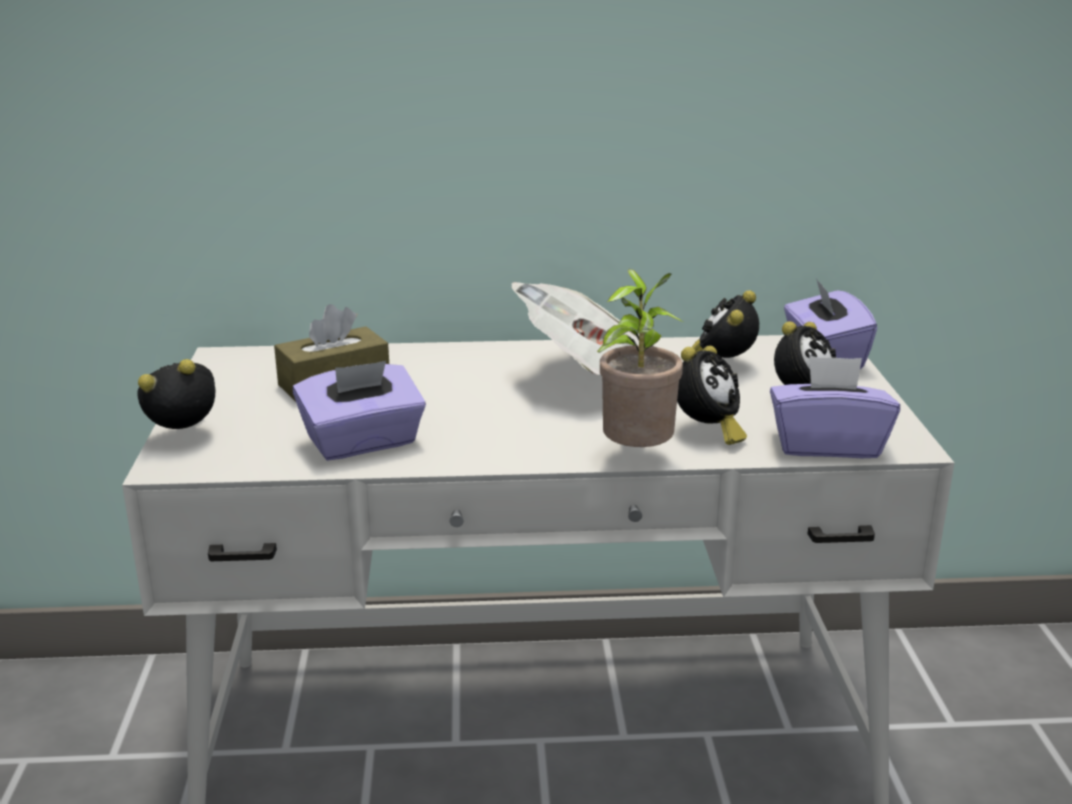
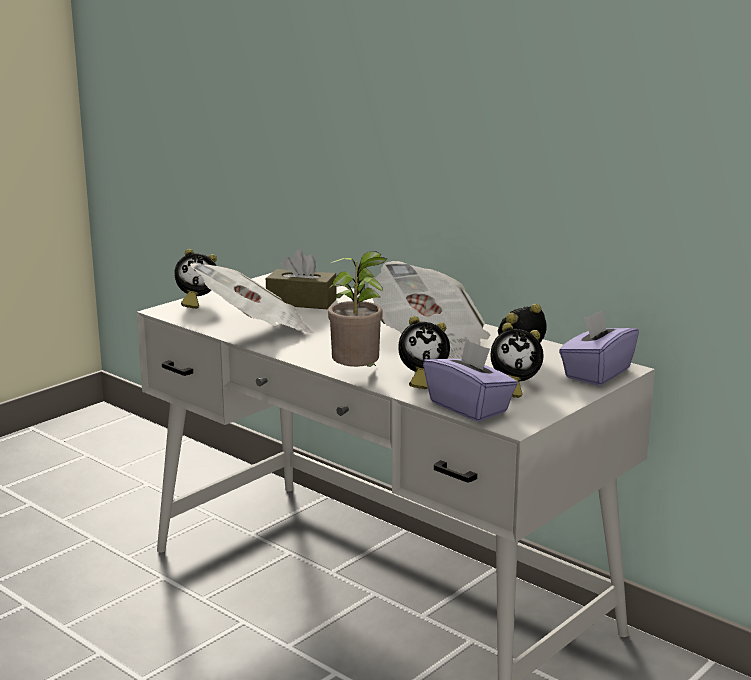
camera: 45 degrees right, 5 degrees down
(186, 435) = (196, 302): alarm clock -> alarm clock turned 150 degrees clockwise
(363, 443) = (255, 328): purple tissue box -> newspaper

